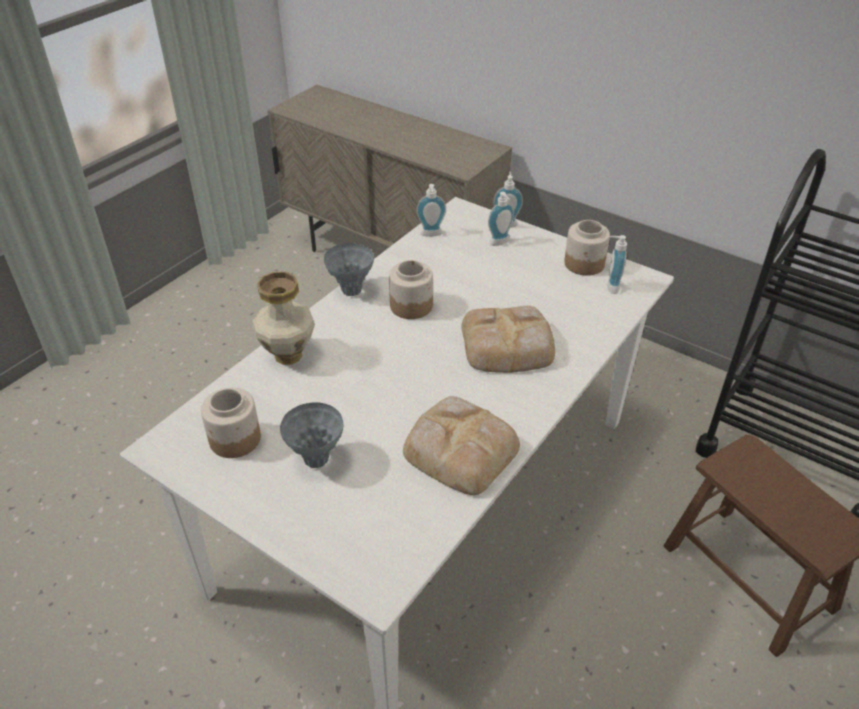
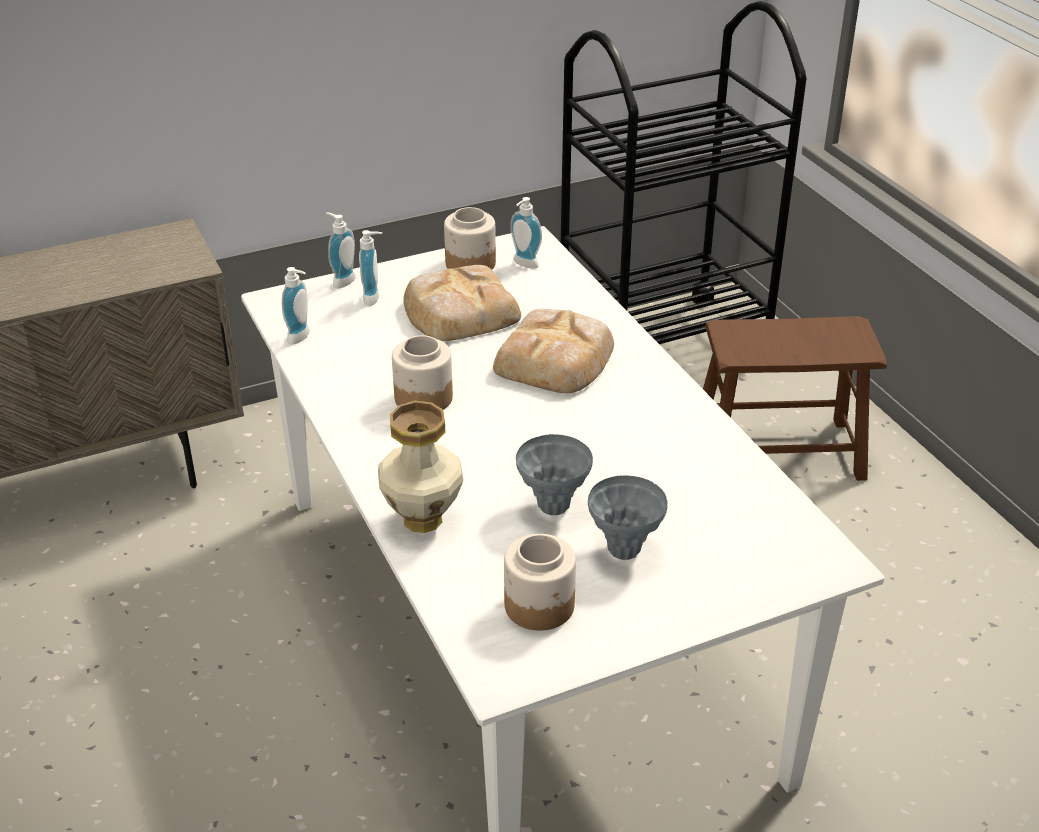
camera: 60 degrees left, 5 degrees down
(351, 291) = (346, 432): grey vase -> grey vase (553, 507)
(460, 449) = (683, 446): bread -> bread (458, 312)

